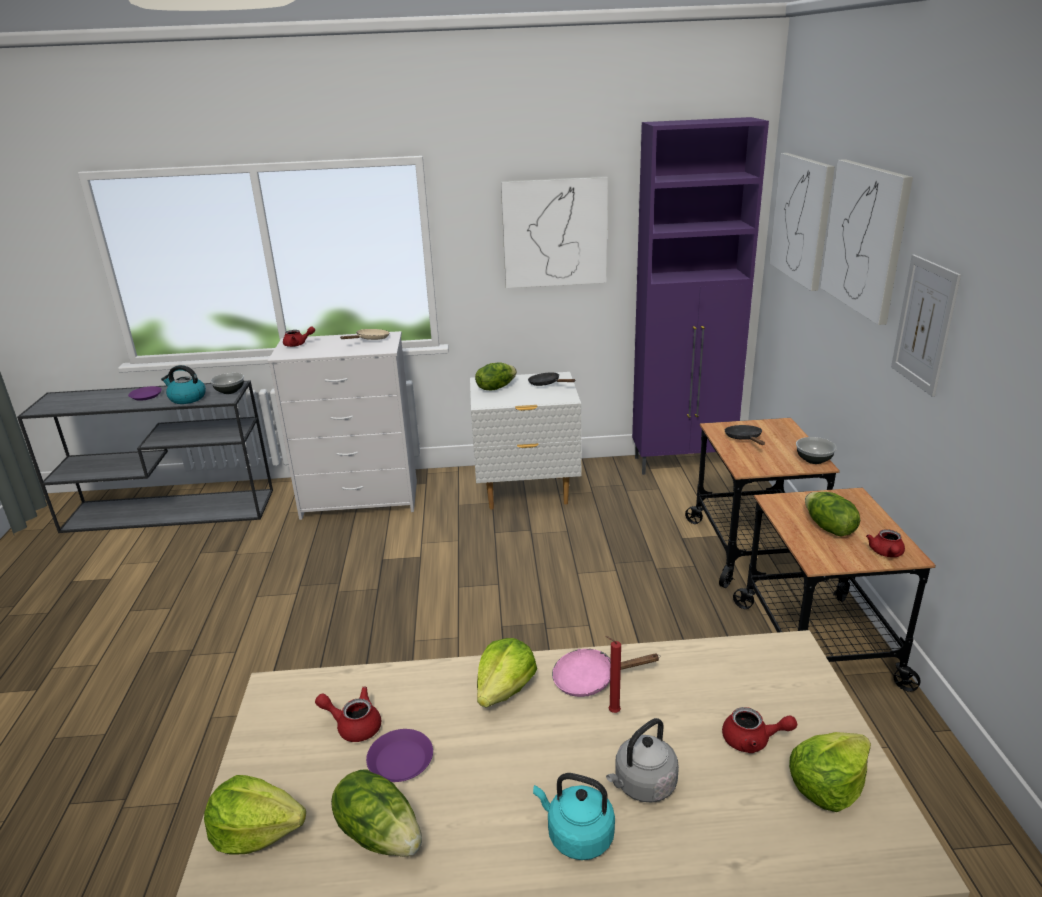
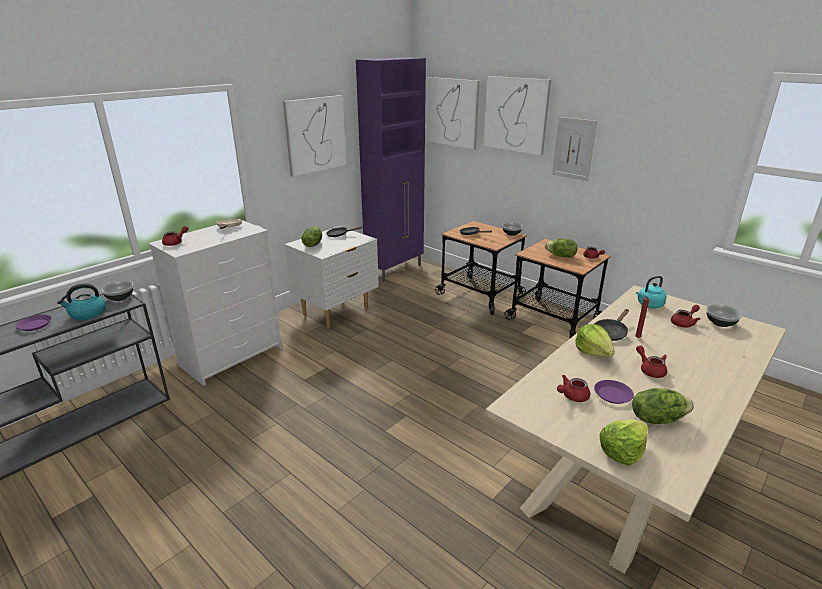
camera: 45 degrees left, 0 degrees up
(524, 767) = (650, 370): none -> red teapot
(577, 835) = (701, 377): turquoise kettle -> turquoise kettle (649, 305)
(591, 679) = (611, 333): pink frying pan -> black frying pan
(642, 785) = (687, 352): grey kettle -> none
(827, 784) = (720, 323): lettuce -> bowl

